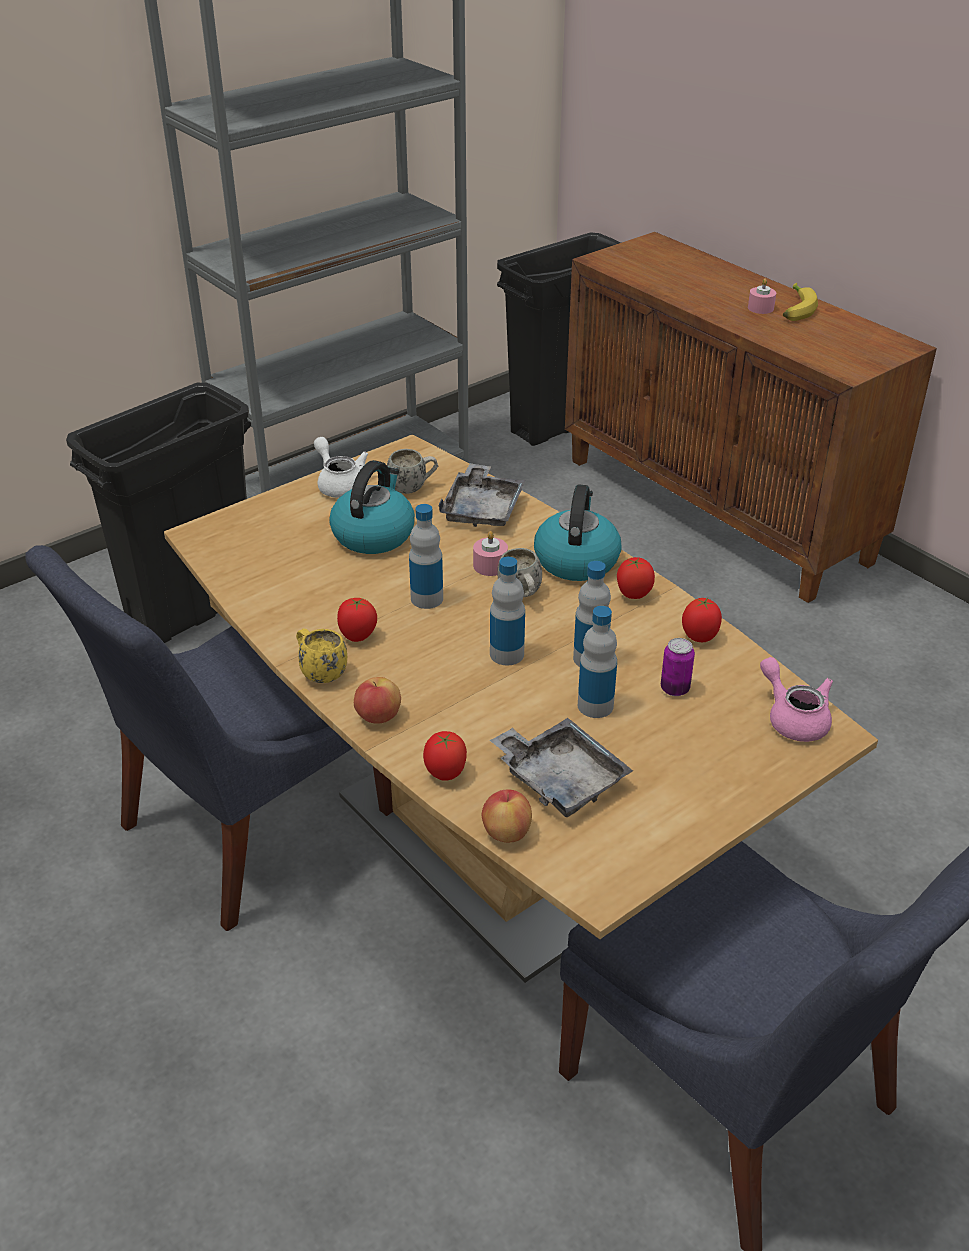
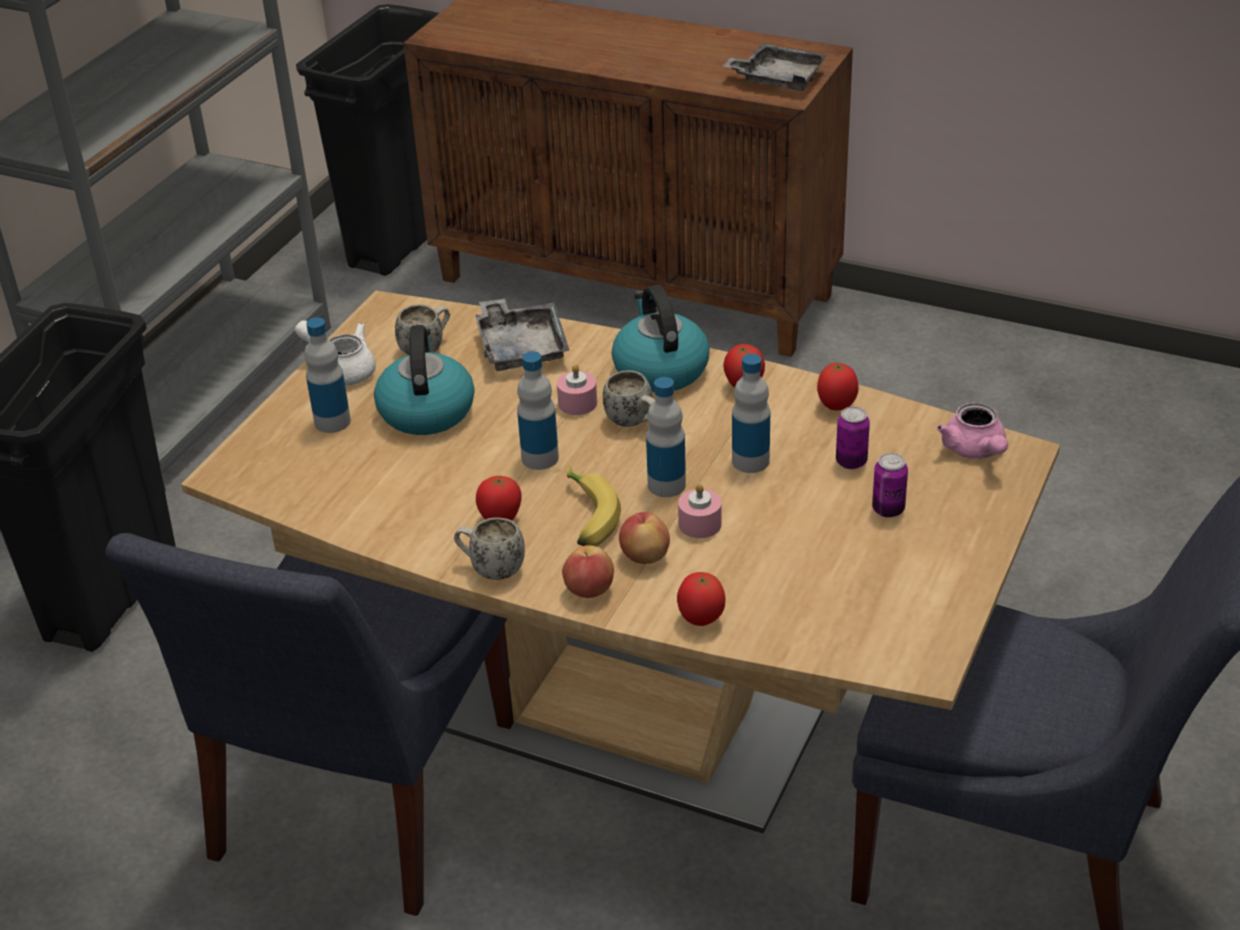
camera: 25 degrees left, 0 degrees up
(319, 672) = (490, 569): yellow mug -> white mug
(506, 832) = (802, 649): apple -> apple (644, 556)
(560, 778) = (811, 582): grey tray -> grey tray (778, 79)
(595, 705) = (790, 504): bottle -> bottle (332, 422)
(675, 741) = (888, 509): none -> can
(760, 308) = (650, 48): pink candle -> pink candle (700, 524)
(793, 718) = (975, 451): pink teapot -> pink teapot turned 135 degrees counterclockwise
(794, 309) = (686, 41): banana -> banana (585, 517)

